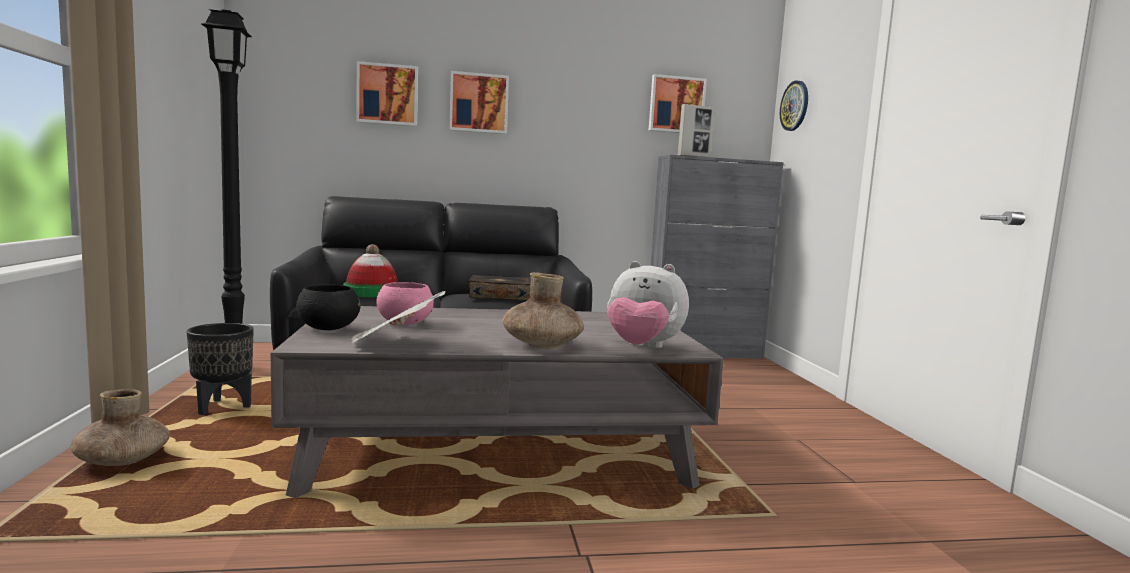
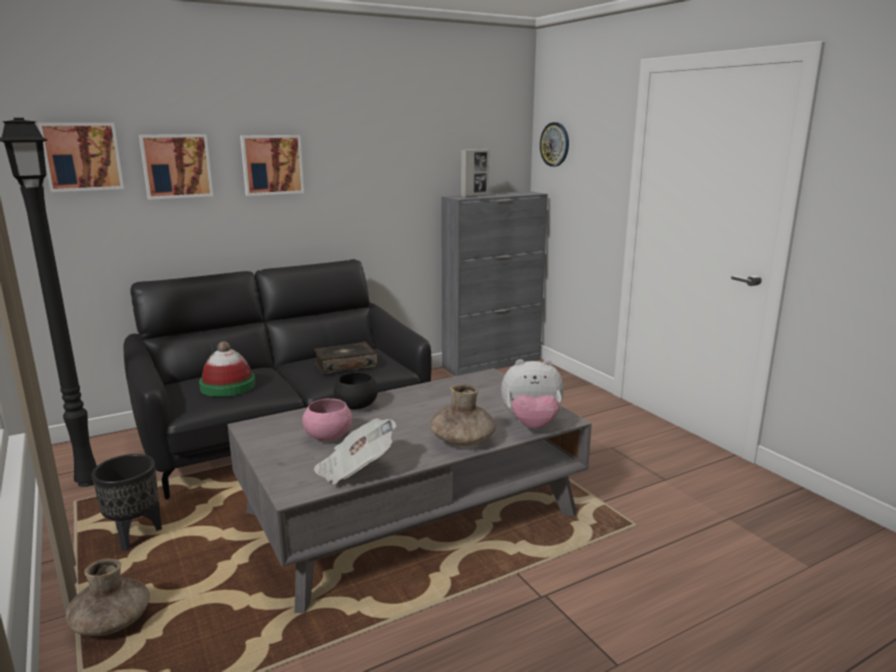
camera: 20 degrees left, 10 degrees up
(328, 328) = (277, 462): black bowl -> black bowl (356, 406)
(676, 105) = (452, 146): picture -> picture (82, 156)

